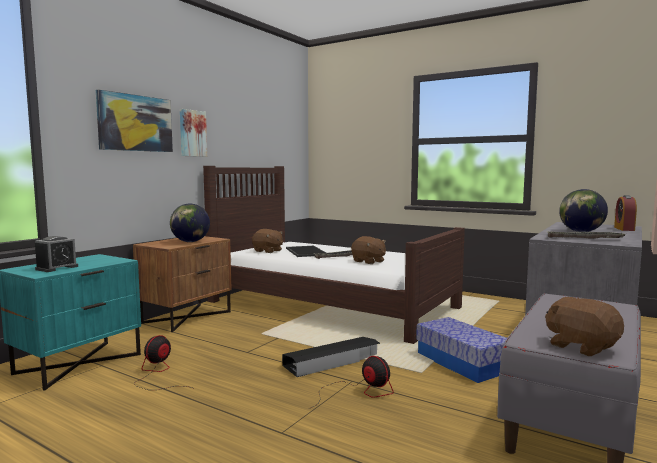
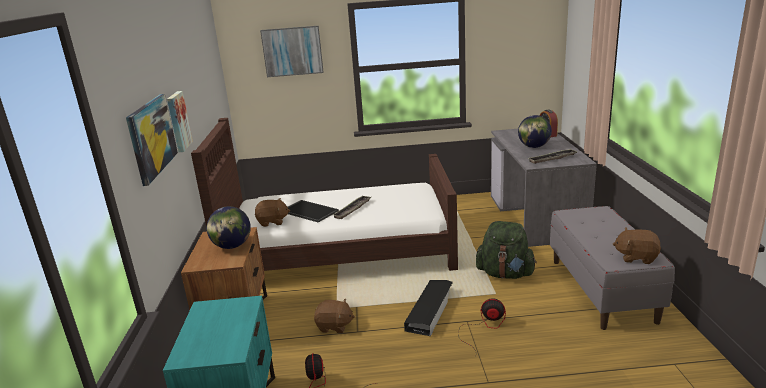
camera: 35 degrees left, 15 degrees up
(57, 268) = (219, 339): alarm clock -> none
(362, 121) = (292, 51): none -> picture
(368, 261) = (387, 209): brown plush toy -> brown plush toy (334, 326)
(461, 362) = (505, 274): storage box -> green backpack

